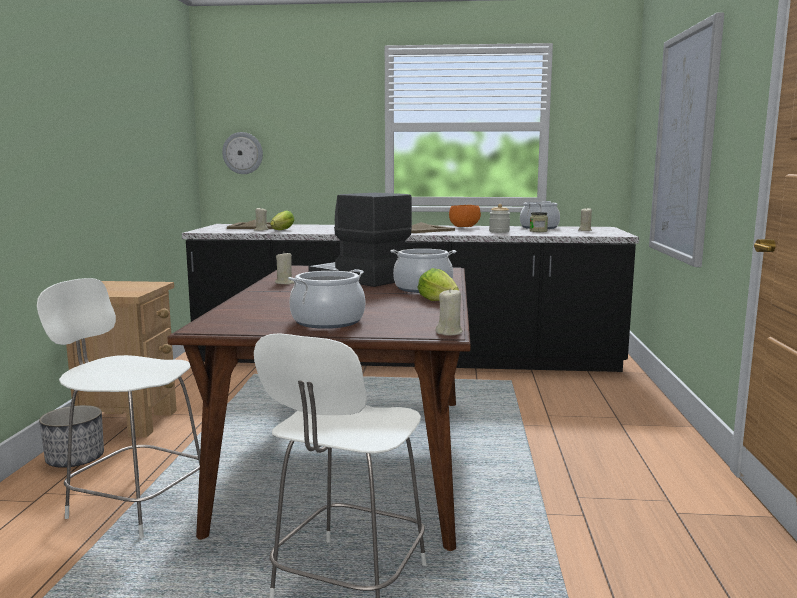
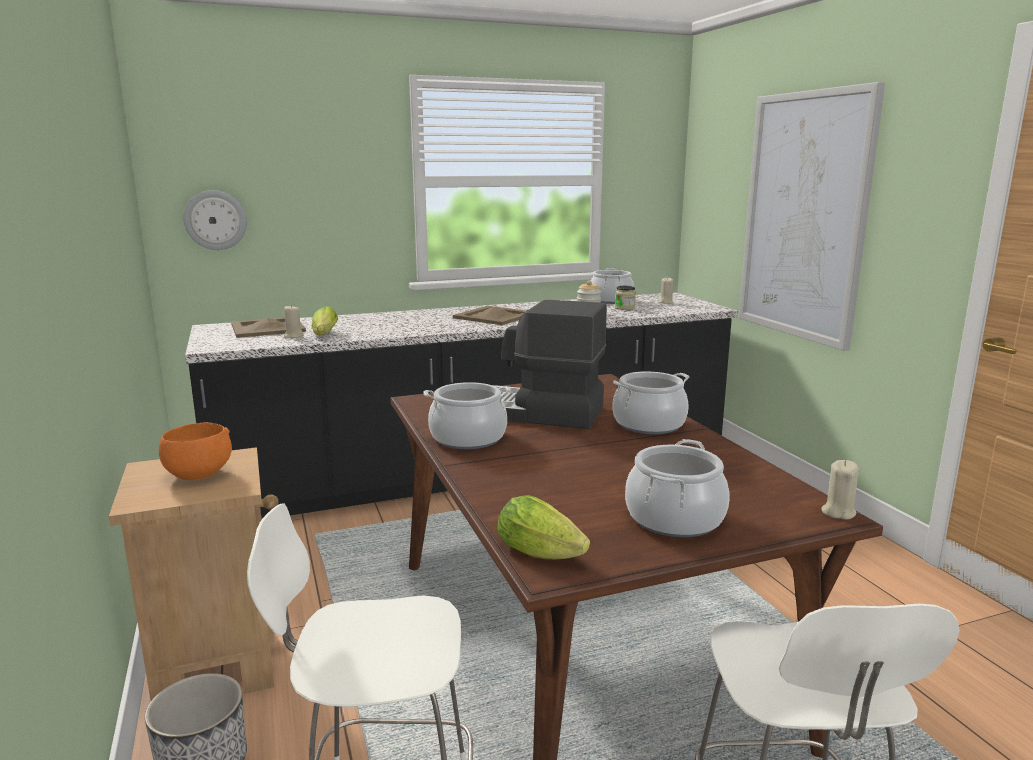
camera: 25 degrees left, 5 degrees up
(285, 283) = (468, 438): beige candle -> cooking pot
(439, 301) = (712, 447): lettuce -> lettuce (543, 553)
(463, 227) = (531, 306): orange bowl -> orange bowl (197, 475)

